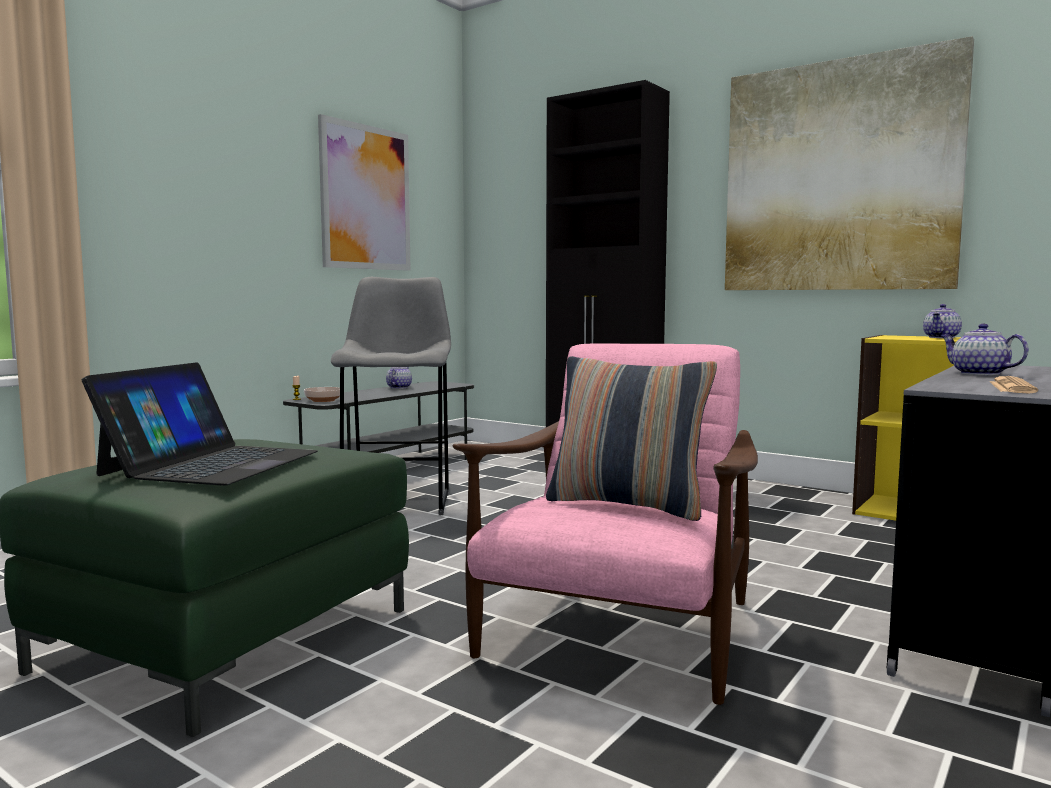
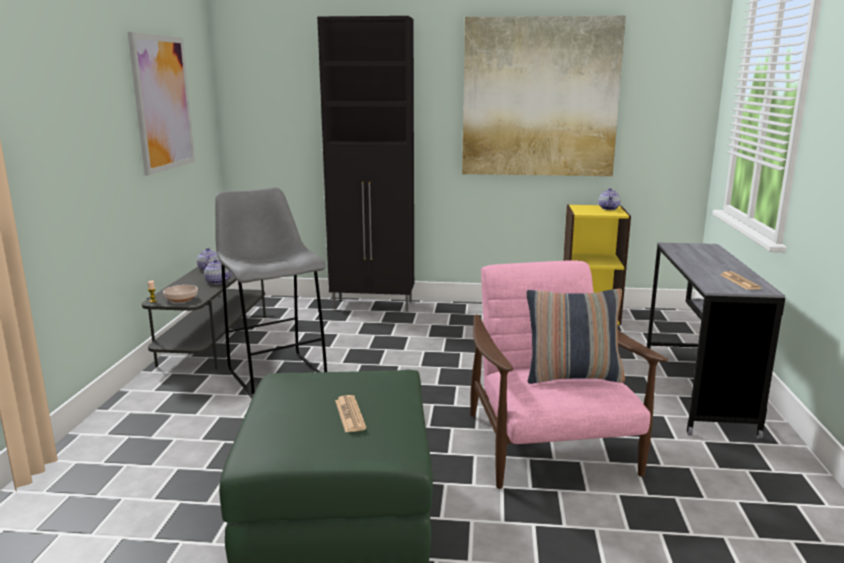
camera: 30 degrees left, 10 degrees up
(211, 463) = (350, 414): laptop -> newspaper
(979, 374) = (696, 262): teapot -> teapot (216, 282)

